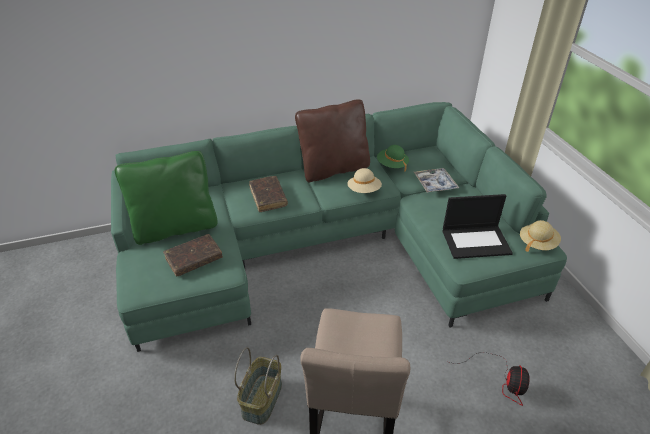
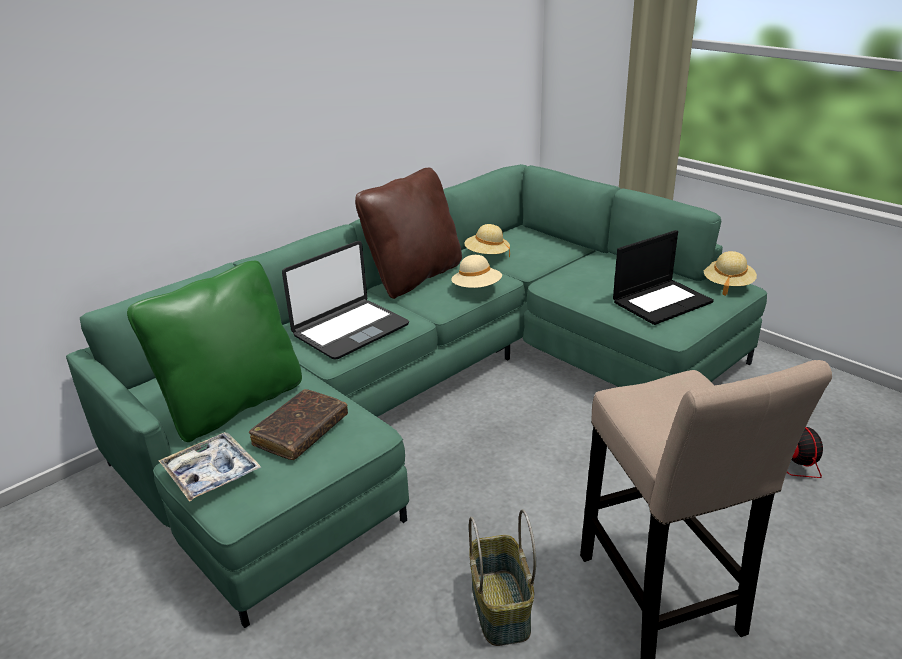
camera: 25 degrees left, 10 degrees down
(268, 197) = (350, 330): brown book -> laptop
(392, 165) = (487, 255): green hat -> beige hat
(435, 184) = (558, 260): tray -> tray (211, 473)

